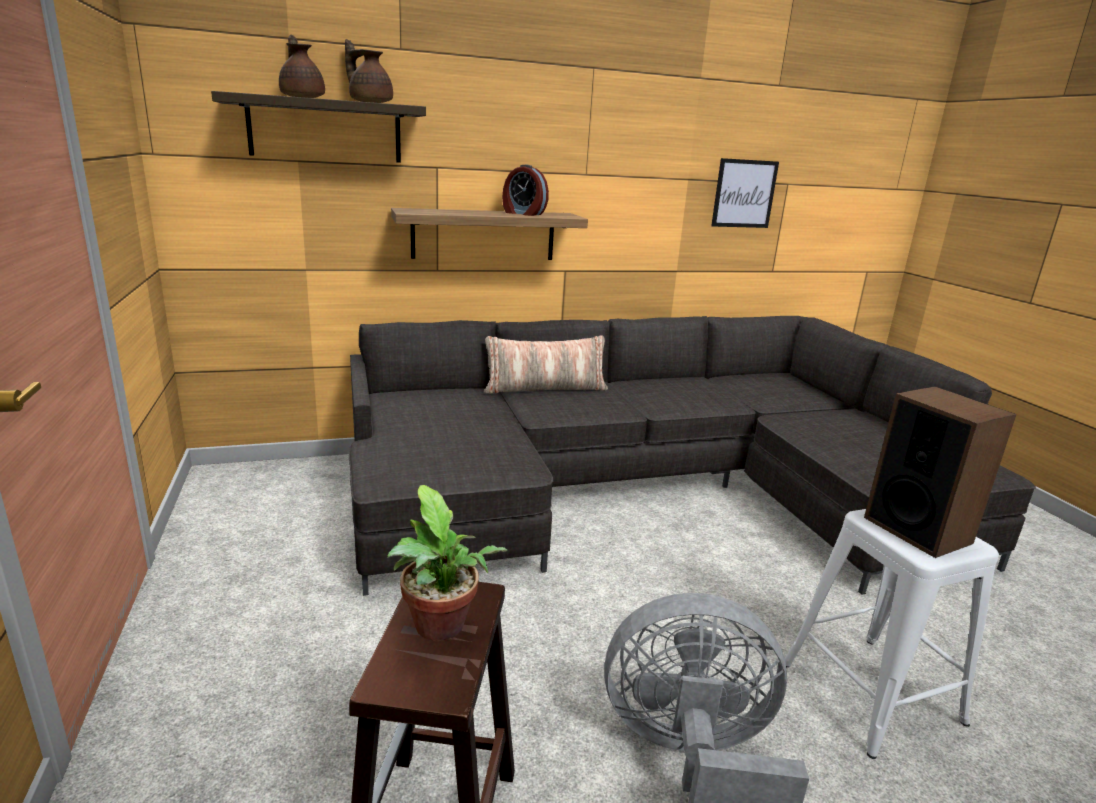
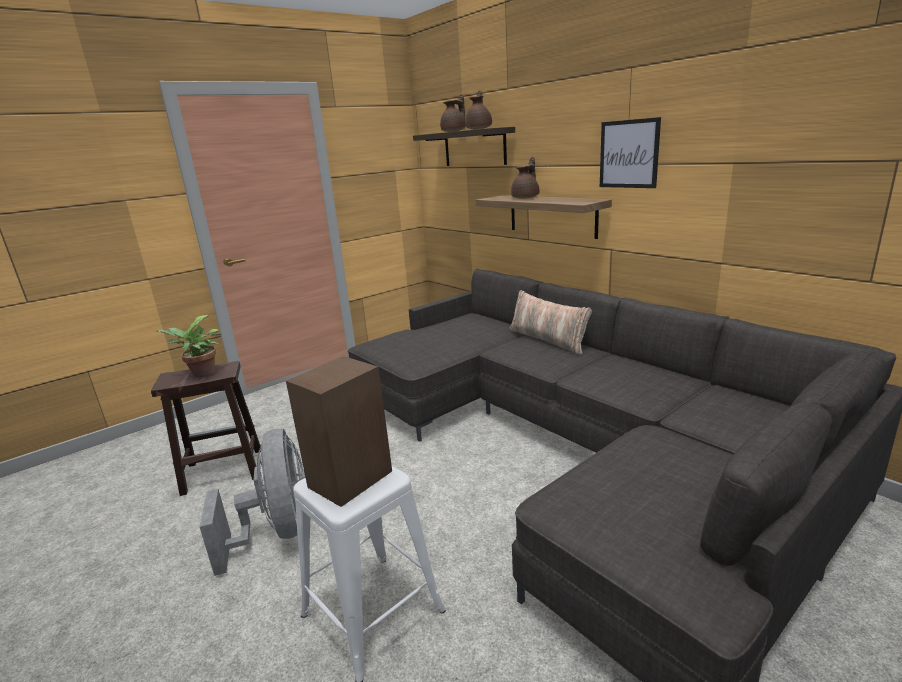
camera: 70 degrees right, 0 degrees up
(462, 211) = (526, 198): none -> brown teapot
(523, 213) = (558, 200): alarm clock -> none
(744, 194) = (811, 176): picture -> picture (628, 154)

